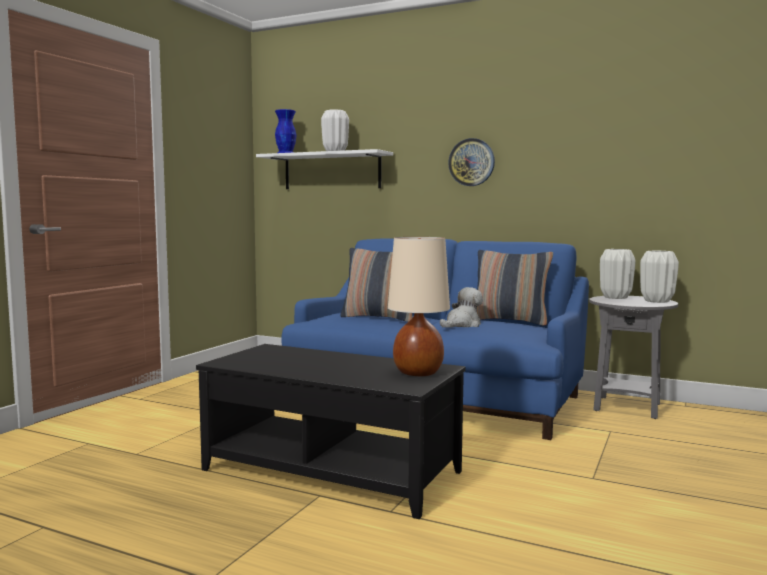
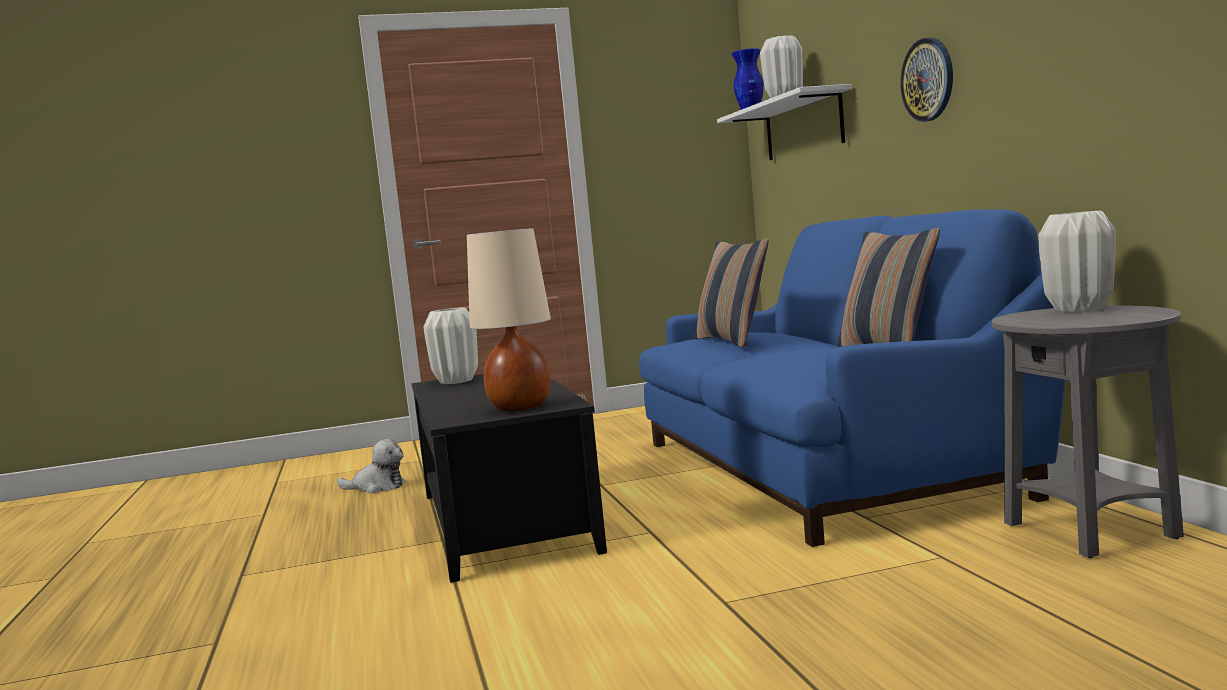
camera: 50 degrees right, 0 degrees up
(462, 325) = (785, 353): plush toy -> plush toy (377, 487)
(656, 301) = (1123, 317): white vase -> white vase (455, 381)

